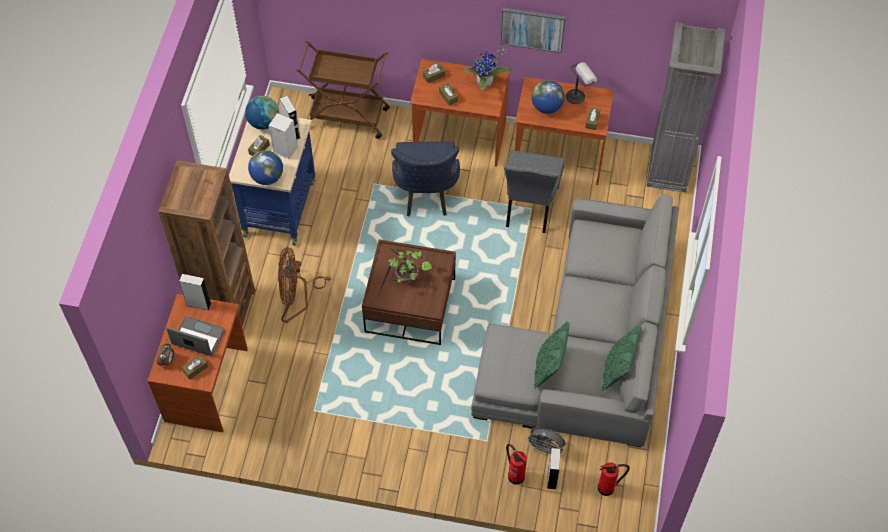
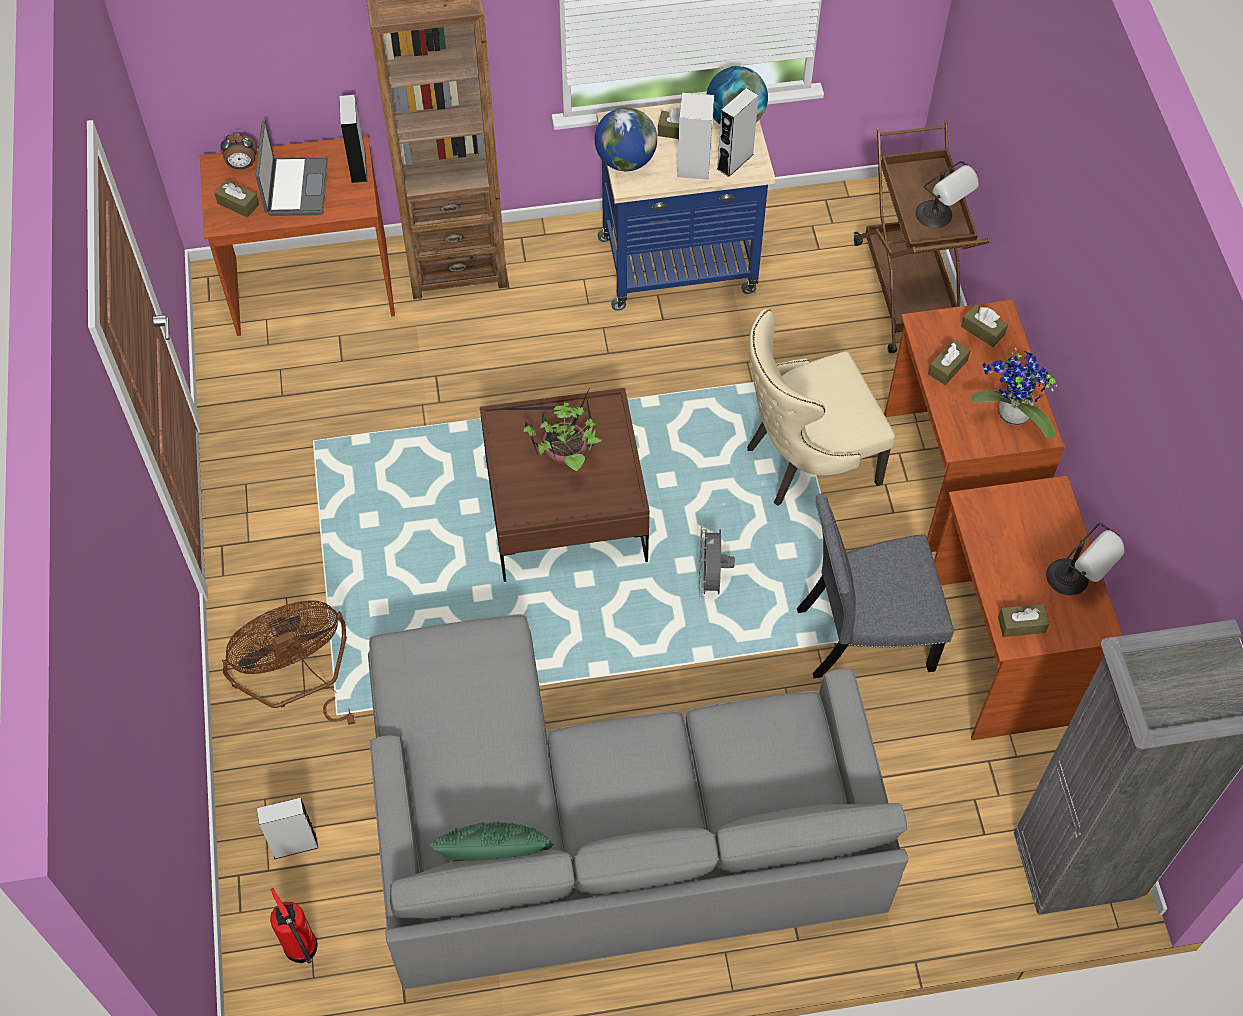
camera: 70 degrees right, 0 degrees up
(297, 293) = (524, 344): brown fan -> brown fan (303, 680)
(355, 69) = (940, 218): none -> table lamp
(426, 195) = (806, 462): blue chair -> beige chair
(515, 475) = (283, 782): fire extinguisher -> none
(532, 29) = (1114, 401): picture -> none
(545, 449) = (350, 817): grey fan -> grey fan (711, 580)
(547, 107) = (1012, 534): globe -> none
(548, 367) = (459, 737): green pillow -> none

